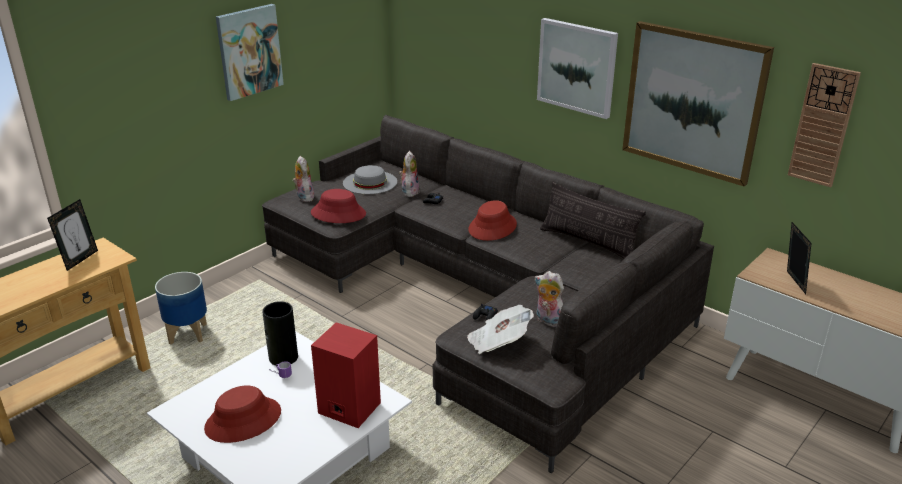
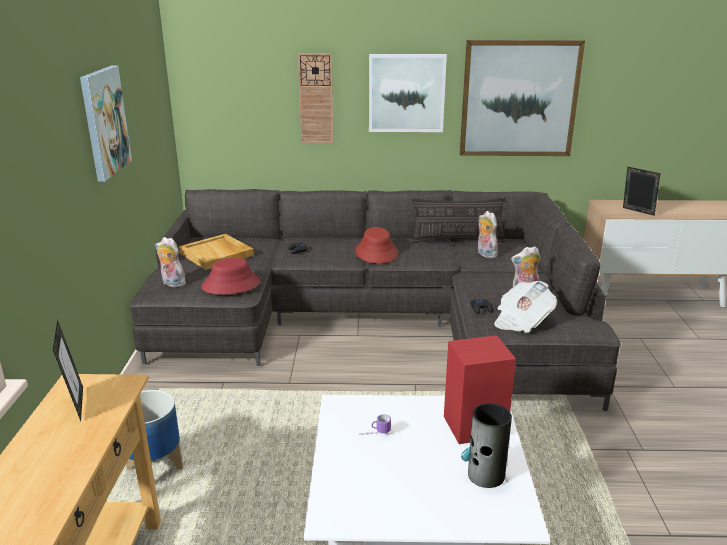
camera: 40 degrees left, 5 degrees down
(243, 420) = (409, 486): red hat -> none
(282, 357) = (352, 419): vase -> vase (485, 475)
(370, 182) = (217, 254): grey hat -> beige tray
(409, 191) = (263, 251): plush toy -> plush toy (485, 254)
(823, 125) = (624, 93): wall clock -> wall clock (316, 99)

